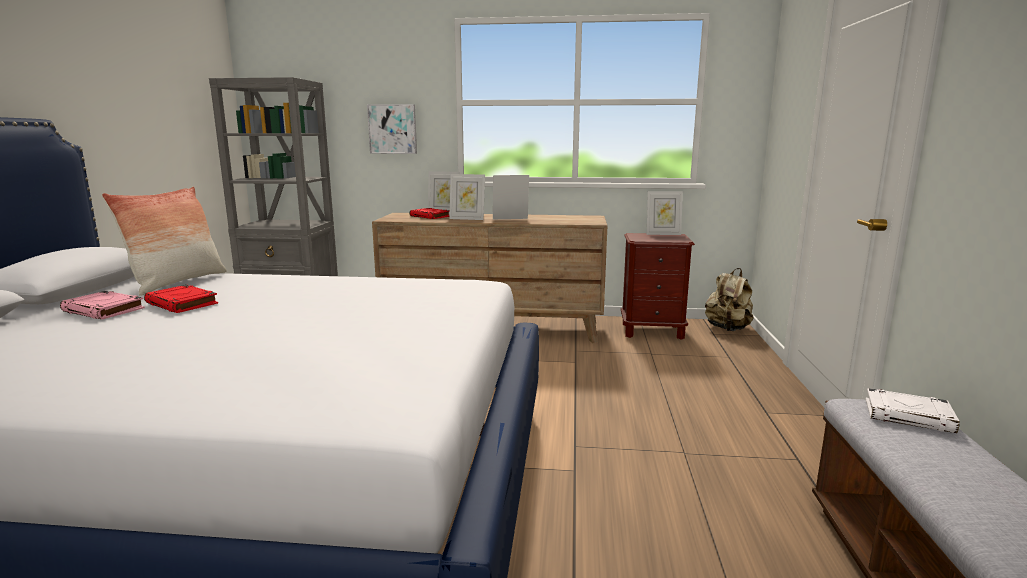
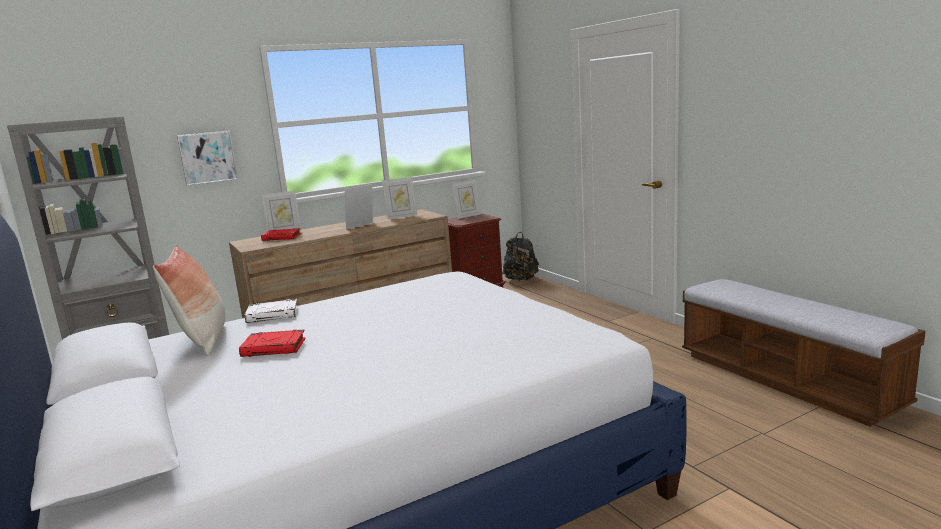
camera: 35 degrees left, 0 degrees up
(104, 310) = (220, 372): pink book -> none
(467, 219) = (323, 232): picture frame -> picture frame (401, 216)
(727, 329) = (521, 280): beige backpack -> black backpack
(909, 416) = (727, 284): white book -> white book (273, 315)

